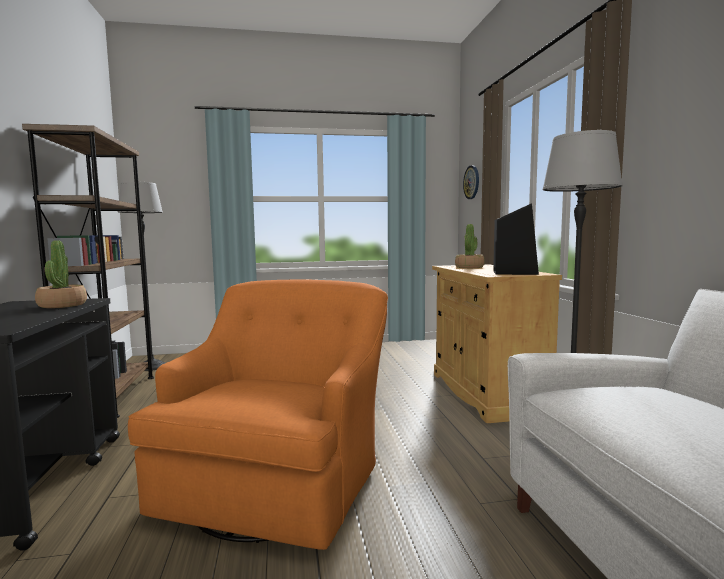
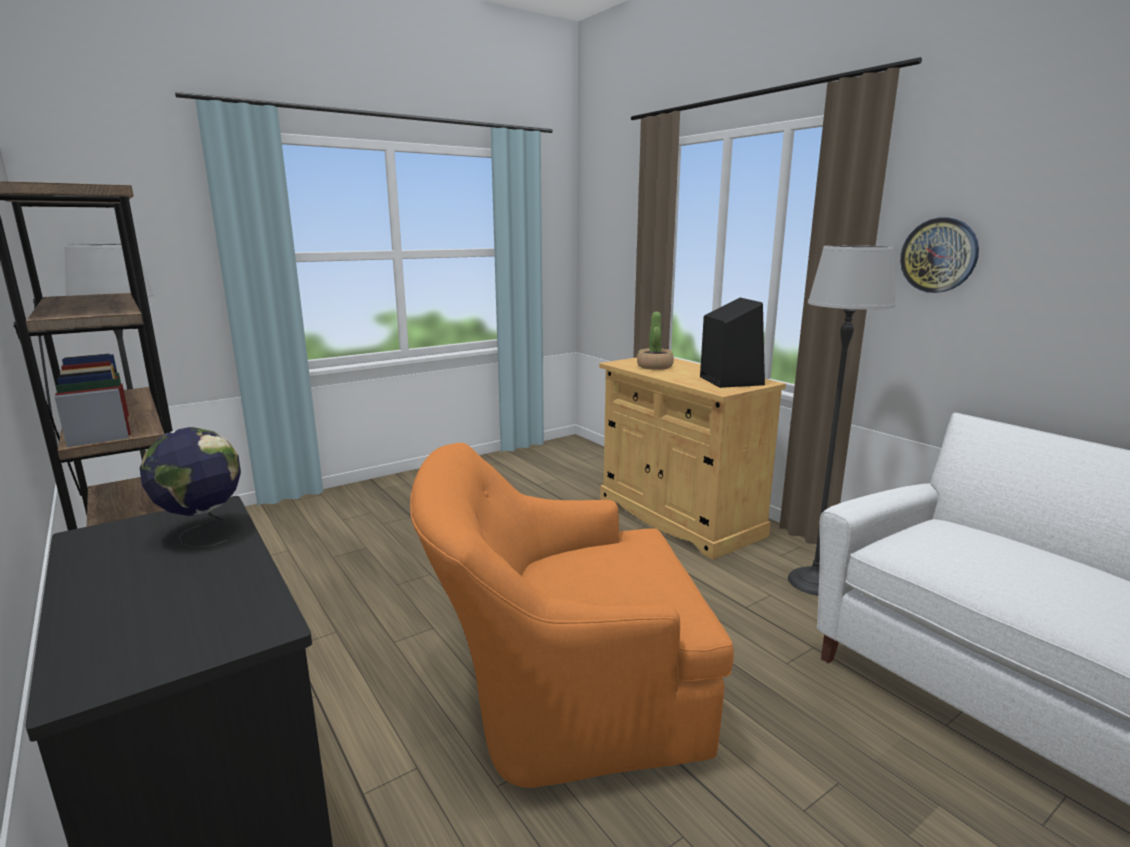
camera: 25 degrees left, 10 degrees up
(62, 305) = (203, 532): potted plant -> globe
(279, 479) = (562, 695): orange armchair -> orange armchair turned 90 degrees counterclockwise
(472, 182) = (605, 232): wall clock -> wall clock (939, 255)

